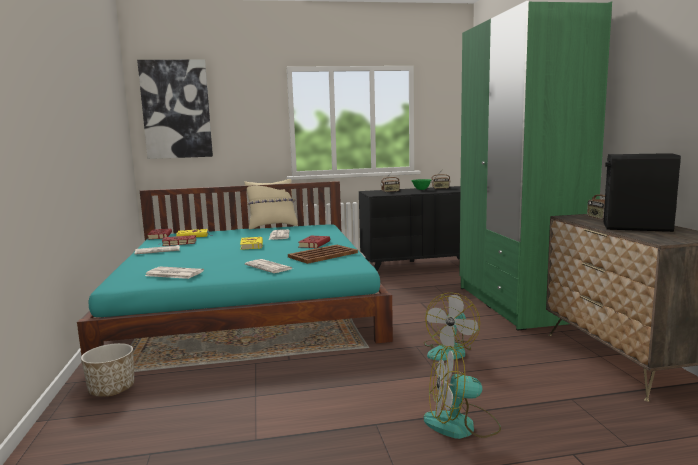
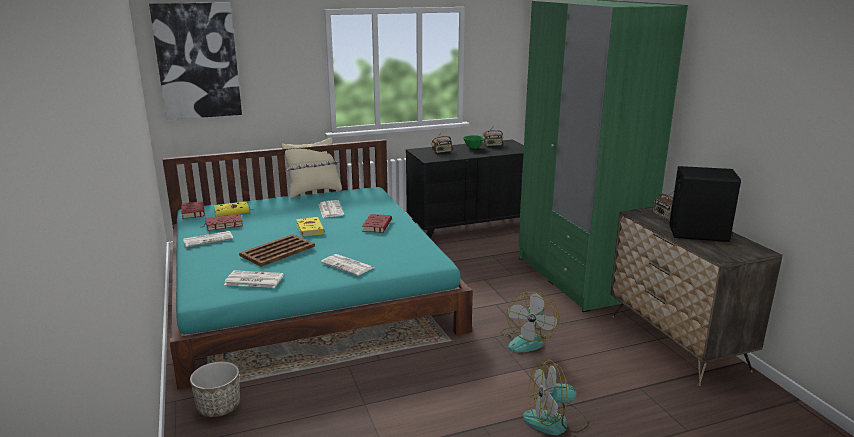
camera: 10 degrees left, 10 degrees up
(323, 255) = (395, 244): brown tray -> brown tray (278, 251)

